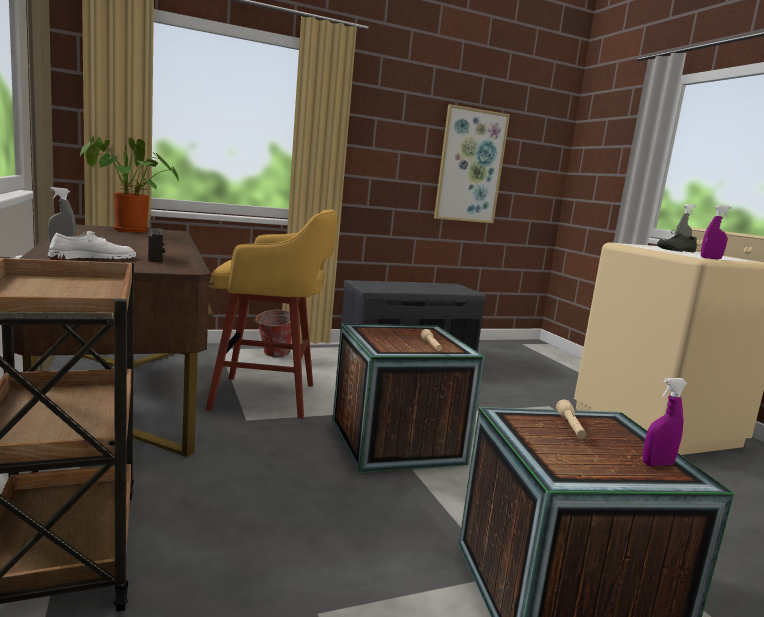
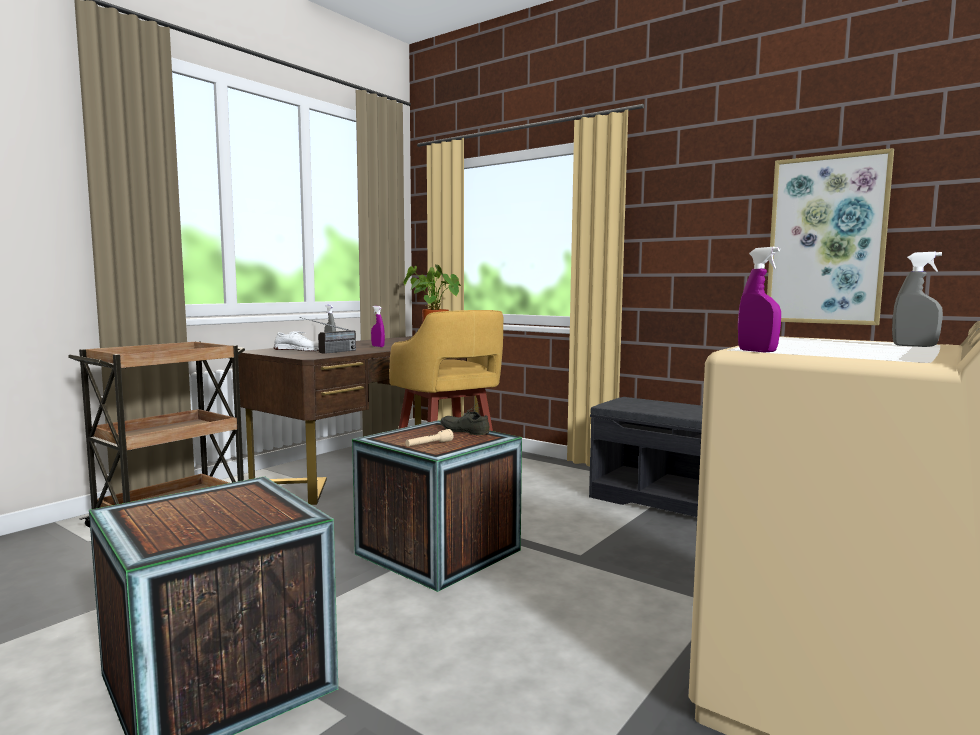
camera: 60 degrees right, 5 degrees down
(272, 355) = (541, 469): bucket -> none
(570, 427) = (248, 504): beige flashlight -> none
(657, 464) = (179, 538): purple spray bottle -> purple spray bottle (378, 346)
(674, 250) = (834, 345): grey shoe -> grey shoe (465, 430)

